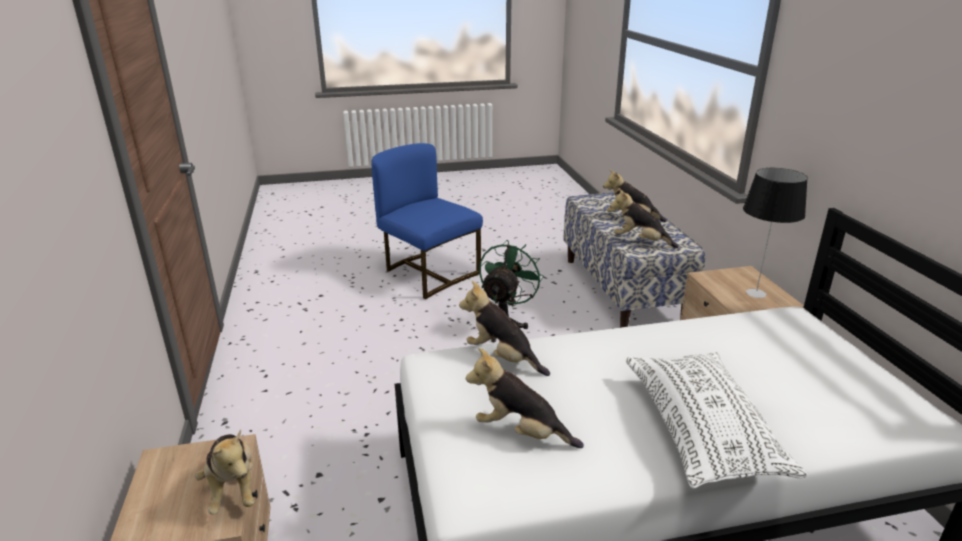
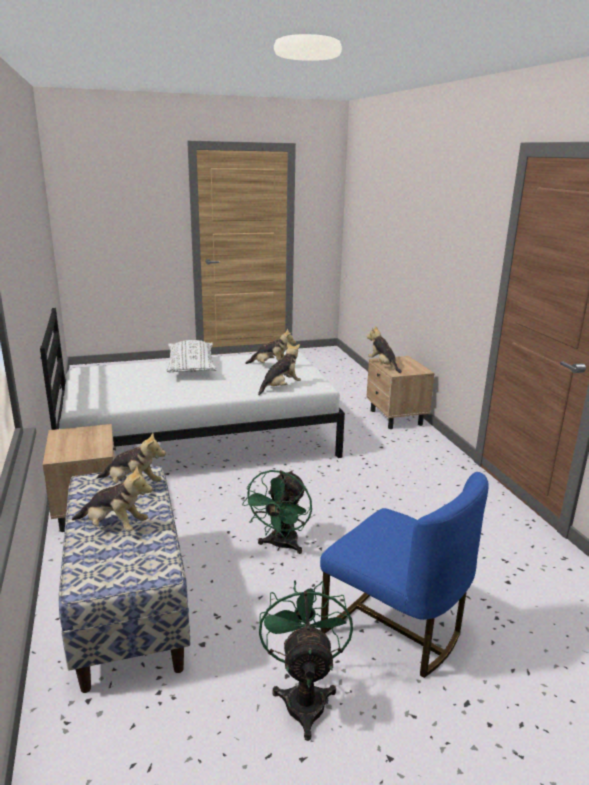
camera: 175 degrees right, 5 degrees down
(495, 251) = (304, 696): none -> green fan
(502, 358) = (280, 387): plush toy -> plush toy turned 75 degrees counterclockwise
(755, 293) = (75, 438): table lamp -> none

